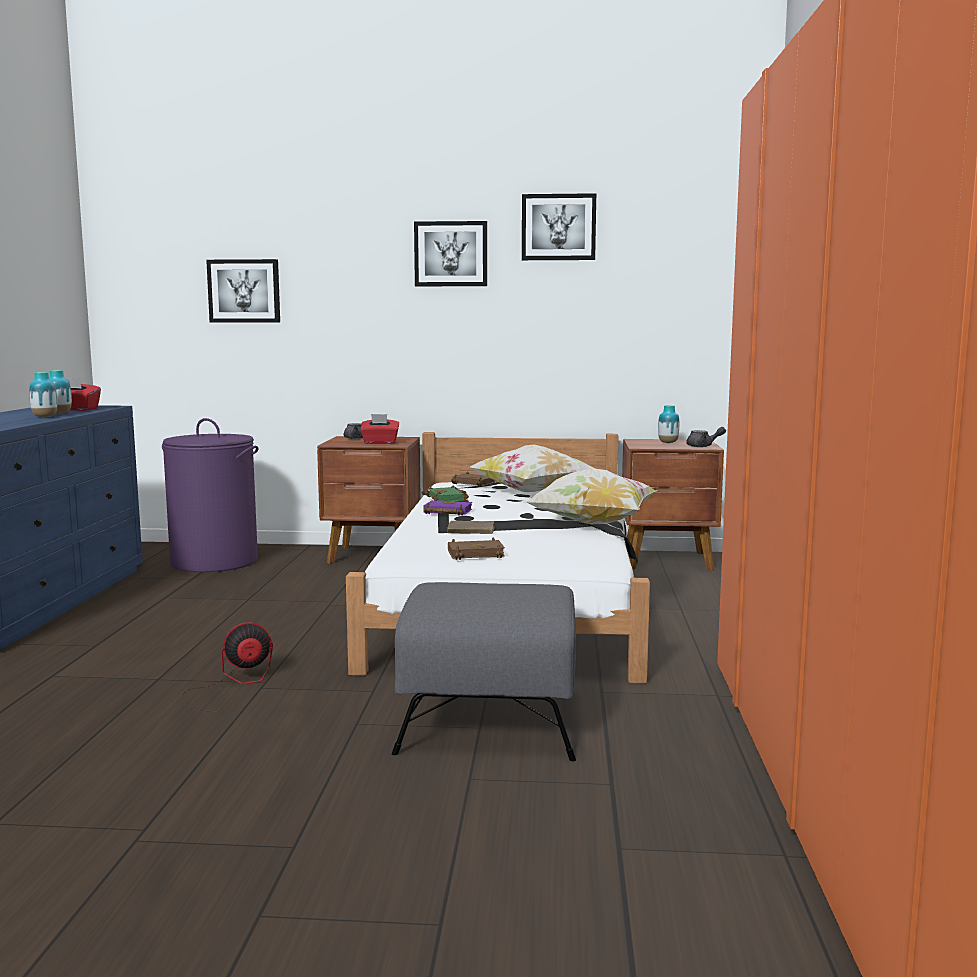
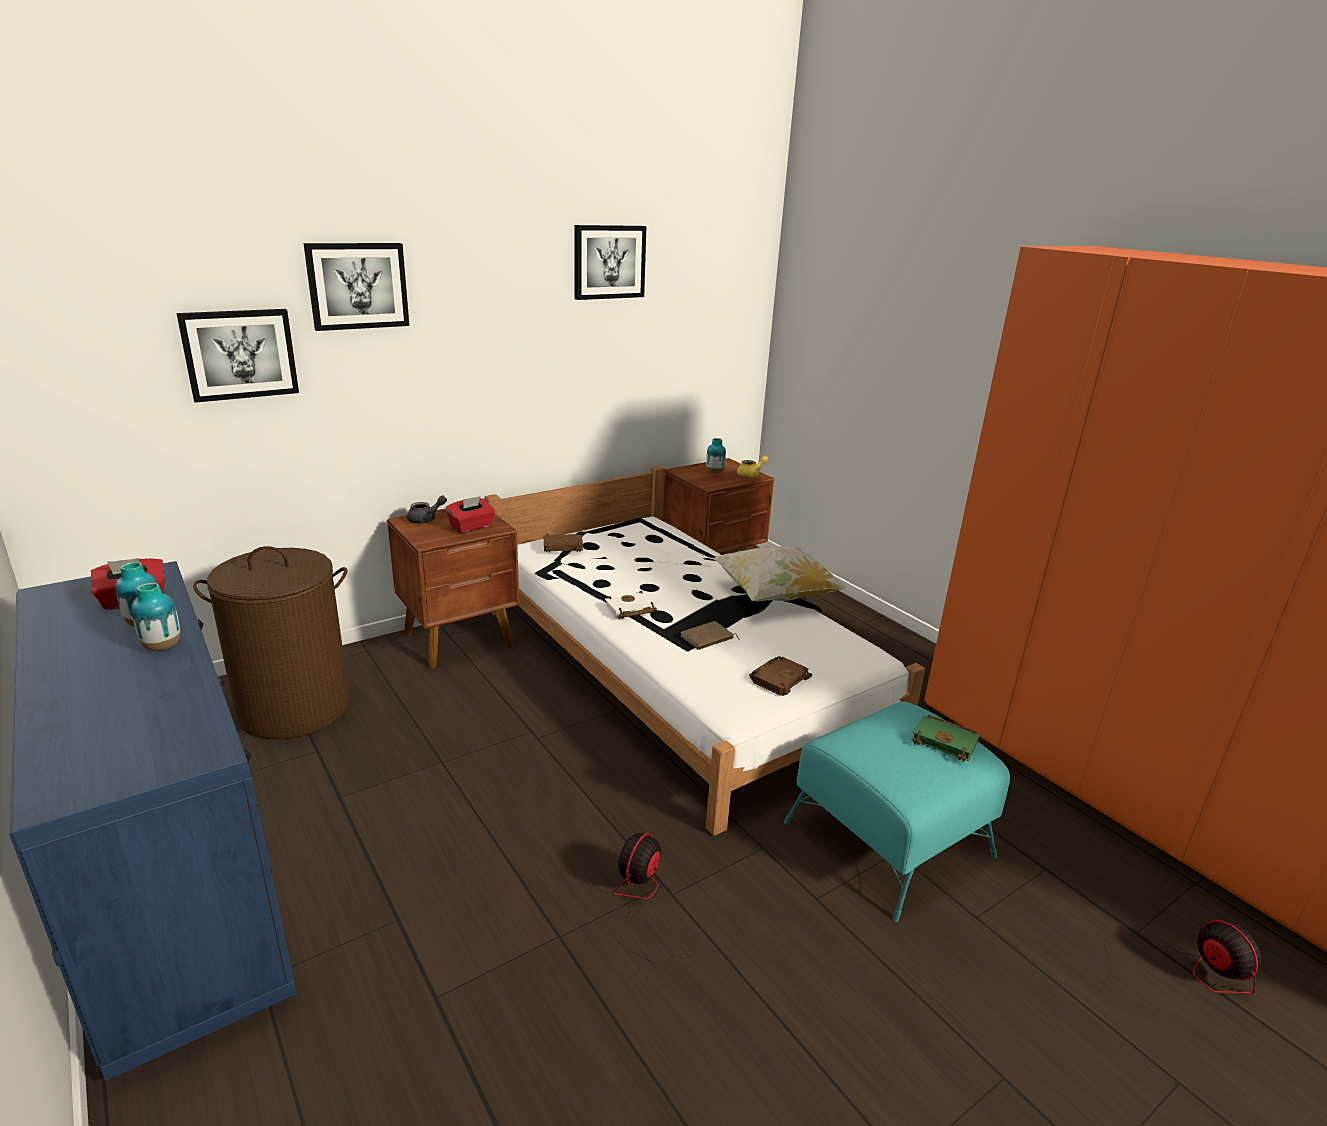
camera: 40 degrees left, 15 degrees up
(215, 561) = (295, 708): purple laundry basket -> brown laundry basket
(446, 512) = (630, 610): purple book -> white book
(448, 499) = (591, 584): green book -> green book (946, 741)
(451, 254) = (502, 294): picture -> picture (357, 286)
(491, 720) = (890, 838): grey ottoman -> turquoise ottoman
(532, 492) = (640, 551): pillow -> none
(619, 883) = (1182, 967): none -> fan
(703, 446) = (751, 475): grey teapot -> yellow teapot

